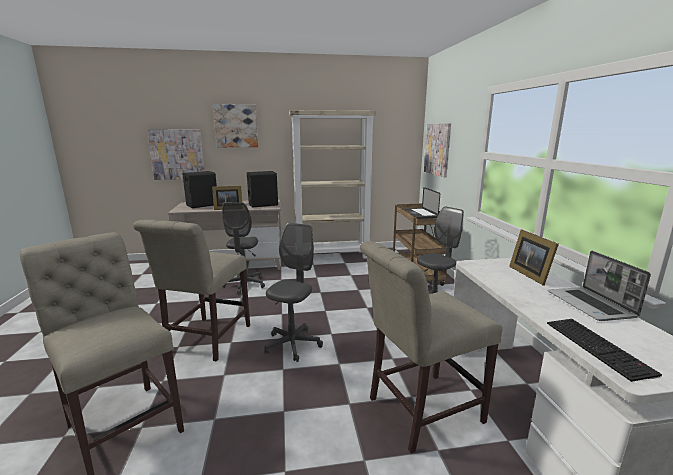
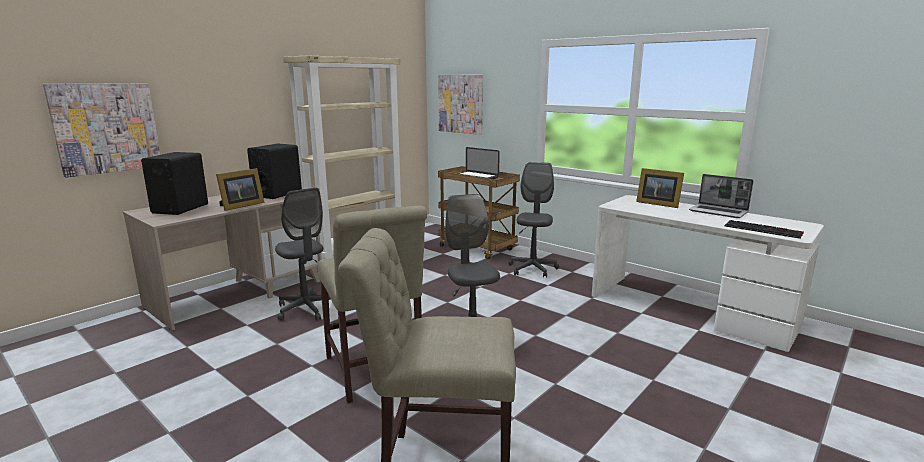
camera: 40 degrees left, 0 degrees up
(236, 126) = (206, 77): picture -> none
(419, 411) = (635, 338): beige chair -> none

